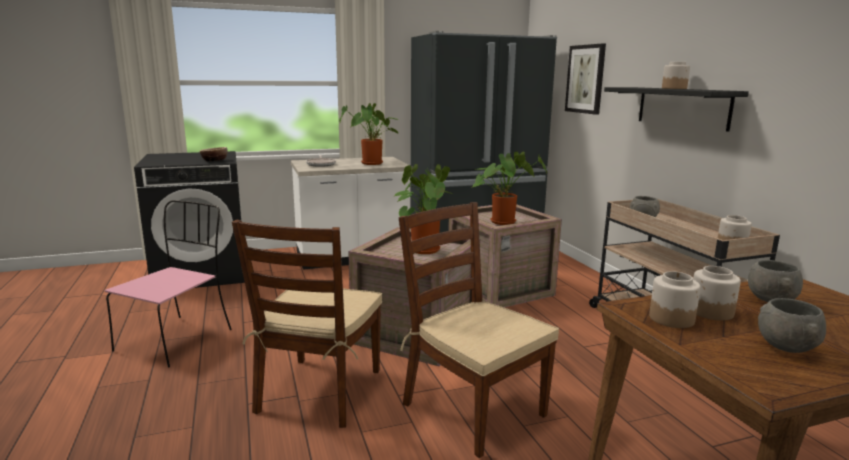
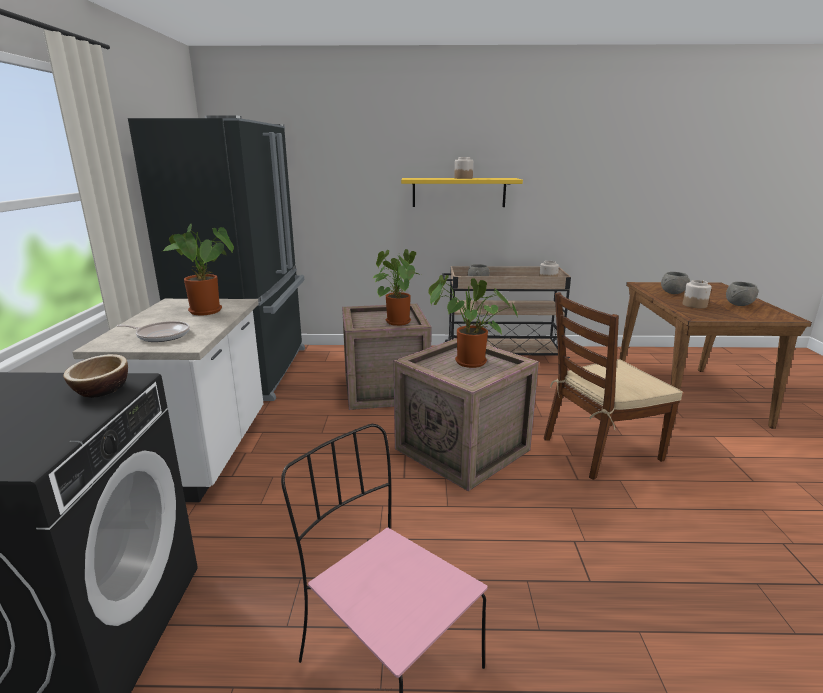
camera: 70 degrees left, 5 degrees up
(319, 391) = (567, 524): brown chair -> none
(585, 79) = (328, 171): picture -> none
(671, 319) = (709, 313): jar -> none
(682, 107) = (459, 192): black shelf -> yellow shelf

